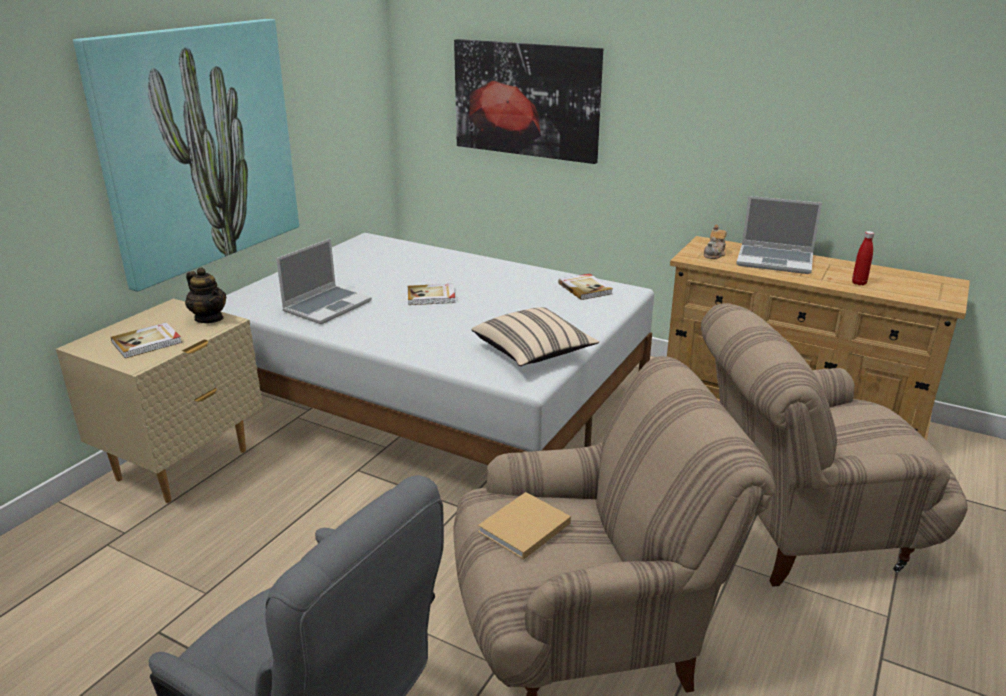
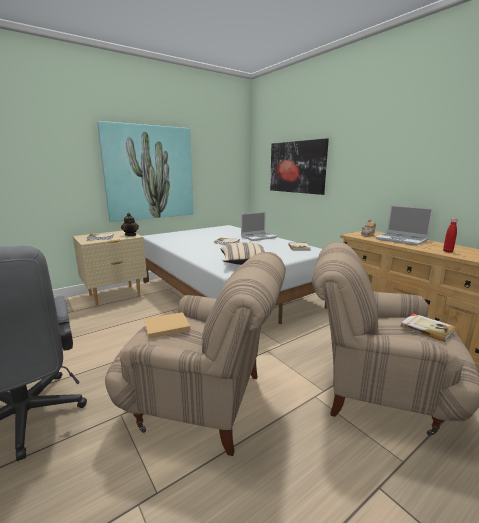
camera: 25 degrees right, 10 degrees down
(327, 306) = (183, 240): laptop -> laptop (258, 237)
(875, 424) = (426, 328): none -> book

